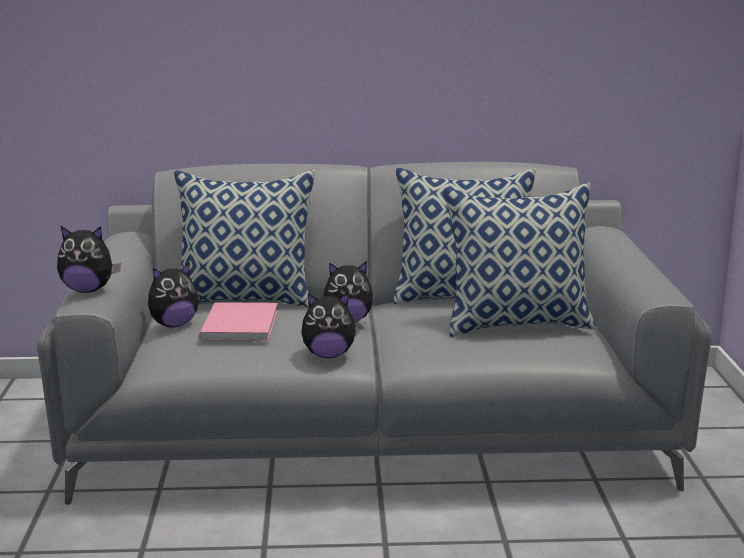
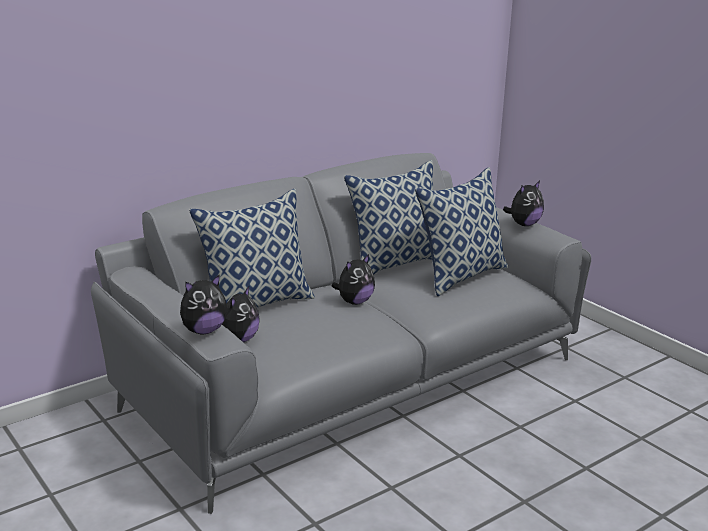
camera: 35 degrees left, 5 degrees up
(237, 326) = (291, 327): pink book -> none
(329, 355) = (379, 332): plush toy -> plush toy (523, 224)

